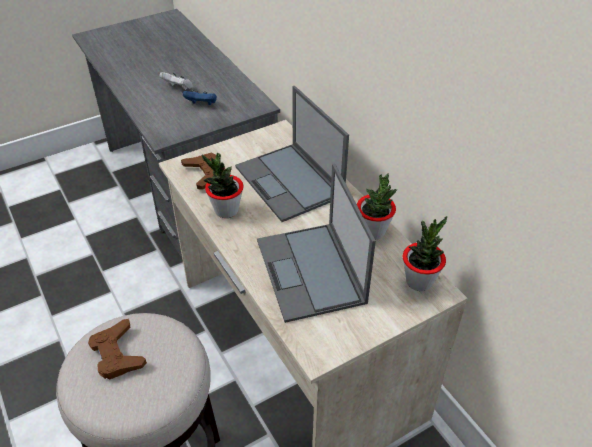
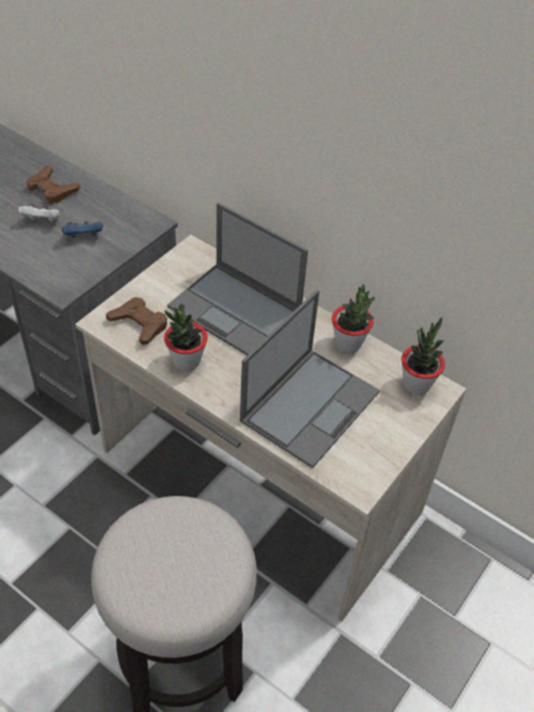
camera: 25 degrees left, 5 degrees up
(117, 354) = (153, 552): brown game controller -> brown game controller (52, 189)
(311, 272) = (310, 405): laptop -> laptop turned 105 degrees counterclockwise

